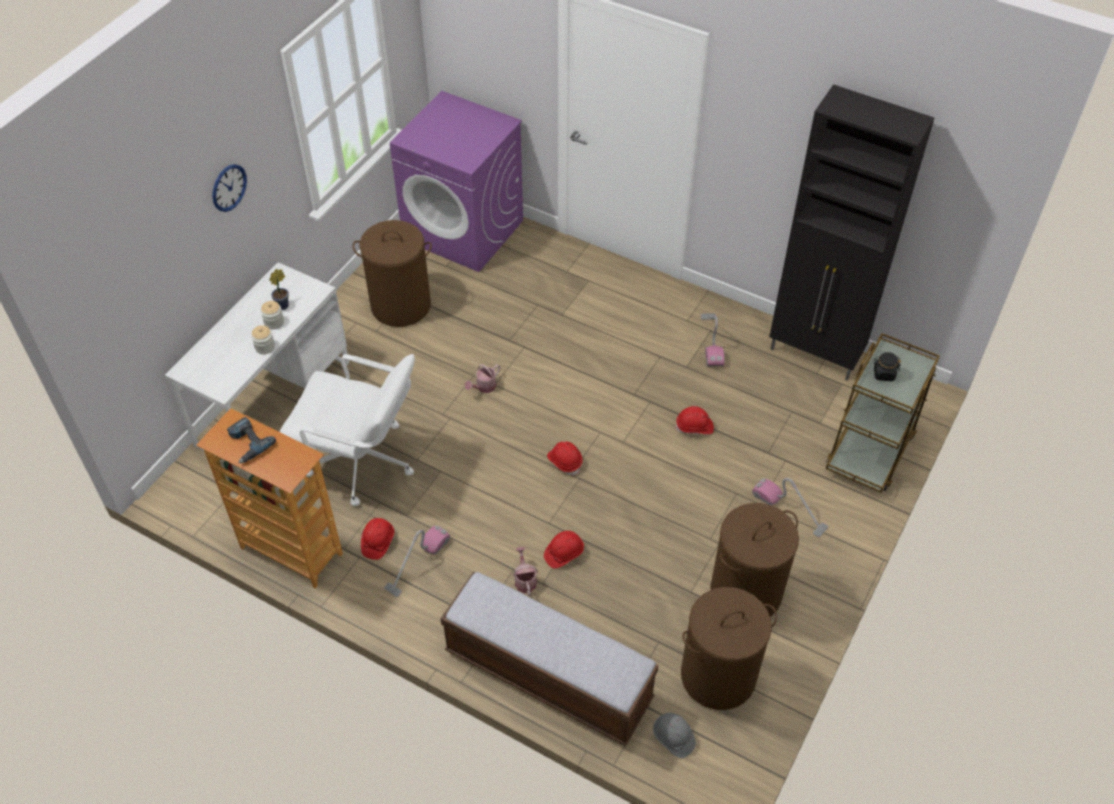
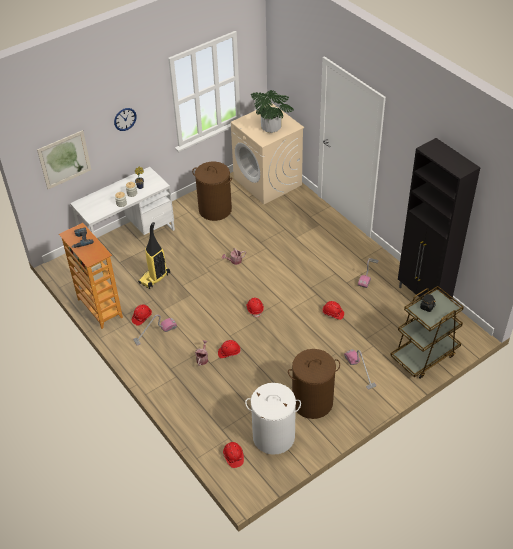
camera: 25 degrees right, 5 degrees down
(143, 297) = (64, 159): none -> picture
(362, 462) = (154, 278): white office chair -> vacuum cleaner
(464, 230) = (268, 182): purple washing machine -> beige washing machine
(467, 135) = (271, 128): none -> potted plant
(548, 676) = (188, 406): bench -> none
(673, 738) = (233, 457): grey hard hat -> red hard hat
(718, 676) = (273, 437): brown laundry basket -> white laundry basket

